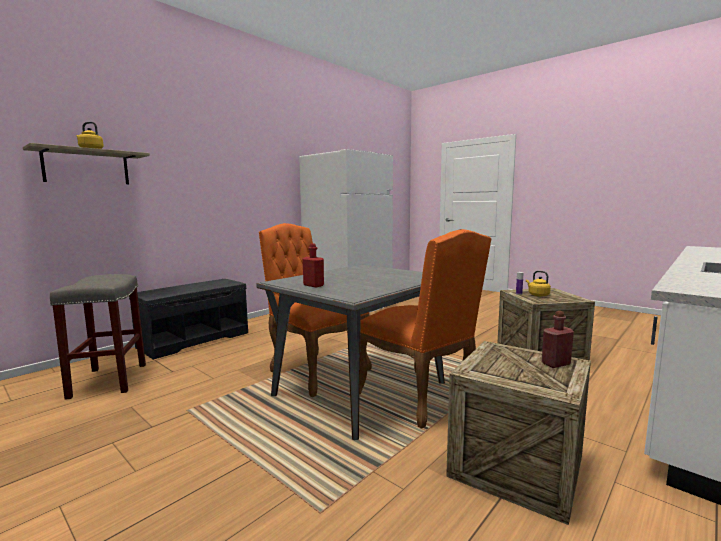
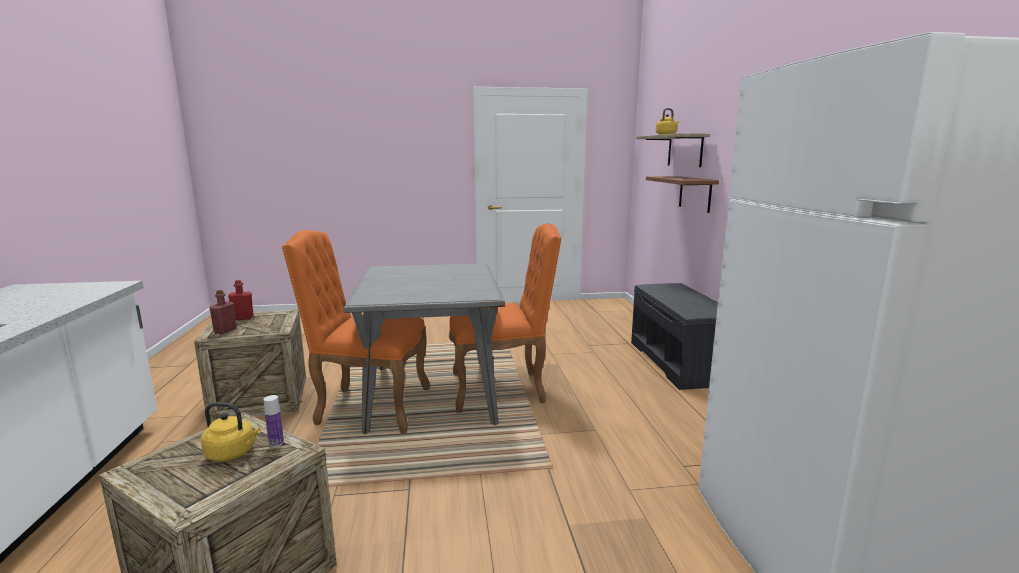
camera: 130 degrees right, 5 degrees up
(108, 380) = (598, 329): grey stool -> none
(123, 208) = (695, 193): none -> brown shelf
(313, 285) = (436, 268): red bottle -> red bottle (243, 318)

